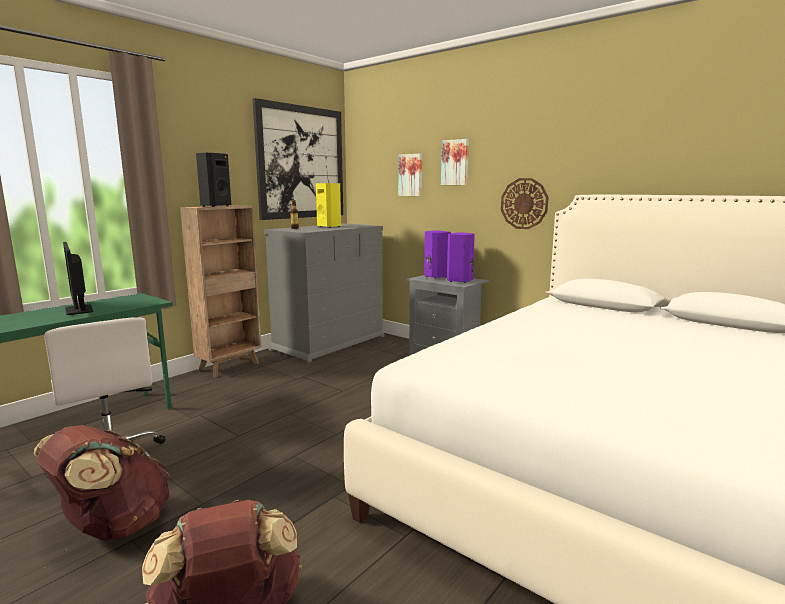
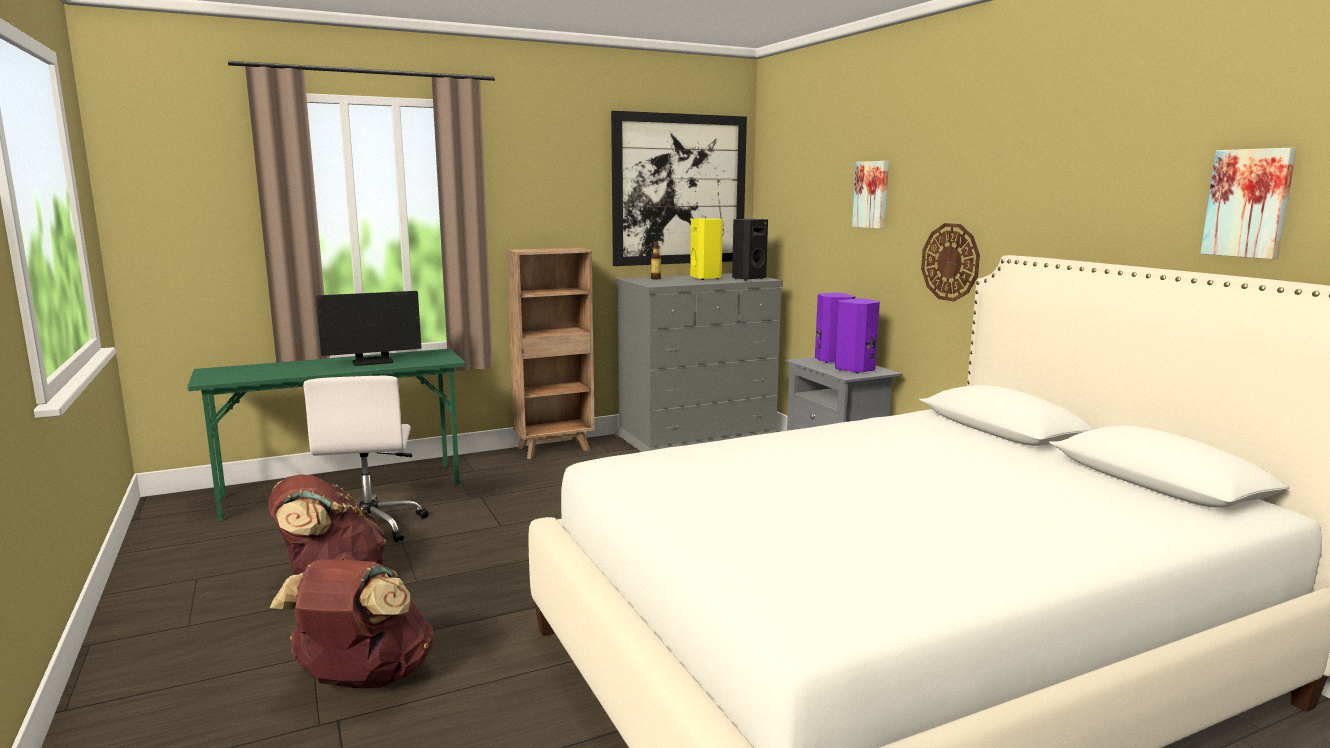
camera: 25 degrees right, 0 degrees up
(79, 310) = (373, 362): monitor -> monitor turned 105 degrees counterclockwise
(215, 206) = (546, 249): black speaker -> black speaker (748, 278)
(411, 175) = (822, 209): picture -> picture (1249, 203)

